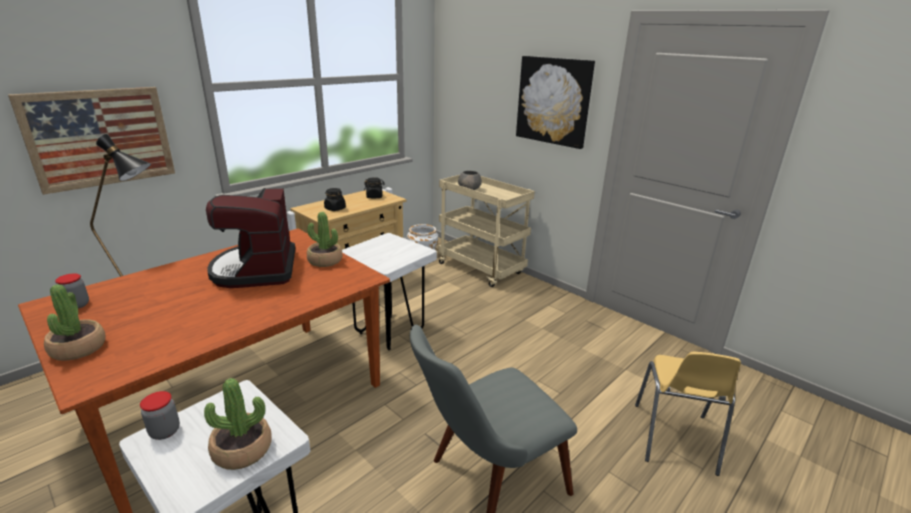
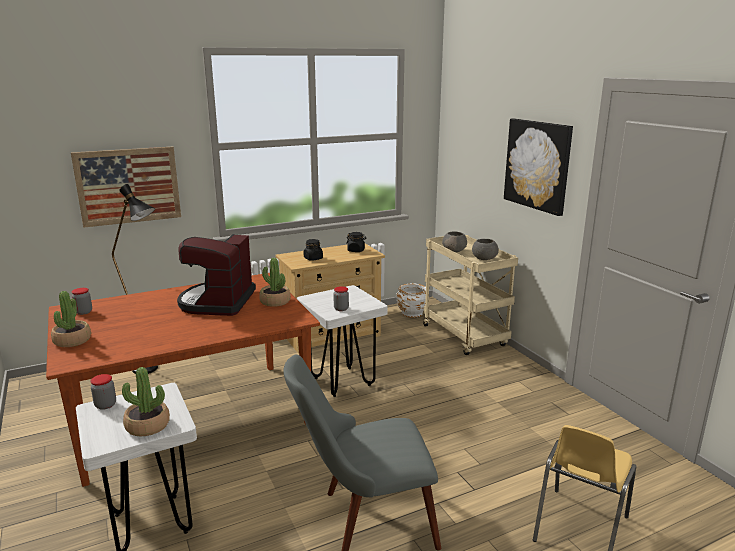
camera: 20 degrees right, 5 degrees down
(392, 259) = (341, 309): none -> jar
(501, 194) = (484, 258): none -> grey bowl

